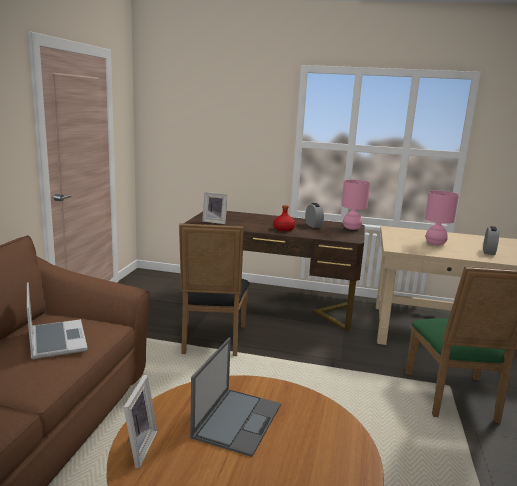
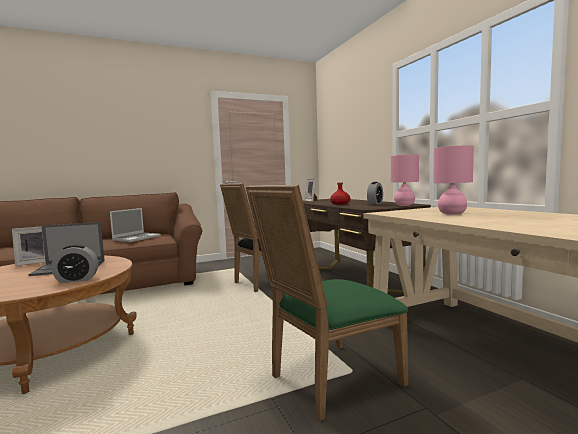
camera: 55 degrees right, 10 degrees down
(488, 252) = (501, 220): alarm clock -> alarm clock (77, 279)

